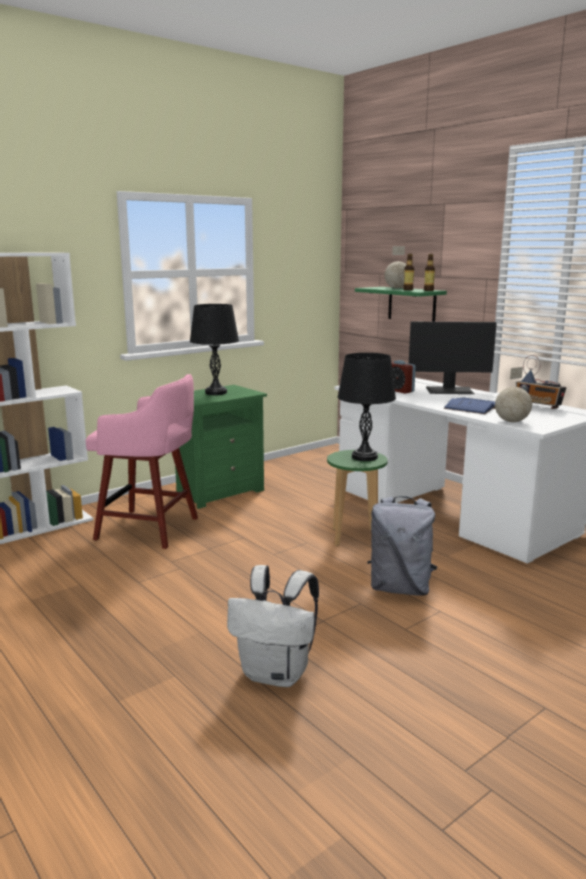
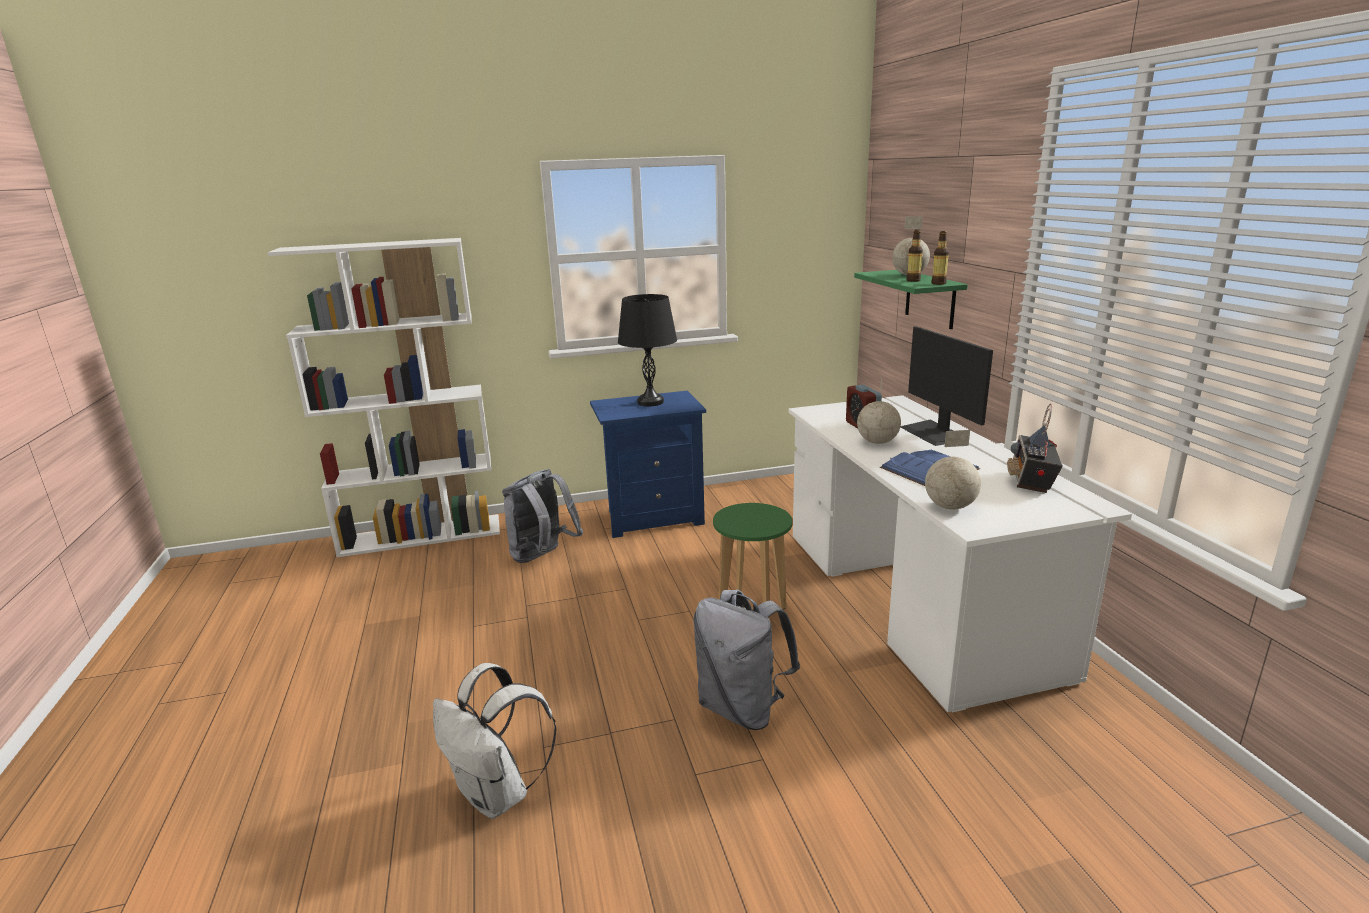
camera: 25 degrees right, 5 degrees up
(150, 529) = (542, 557): pink stool -> grey backpack
(218, 491) = (653, 517): green nightstand -> blue nightstand
(364, 457) = (763, 518): black table lamp -> none
(422, 397) = (878, 442): none -> globe
(450, 390) = (934, 433): monitor -> monitor turned 45 degrees clockwise
(538, 407) = (1031, 481): radio -> radio turned 45 degrees clockwise

